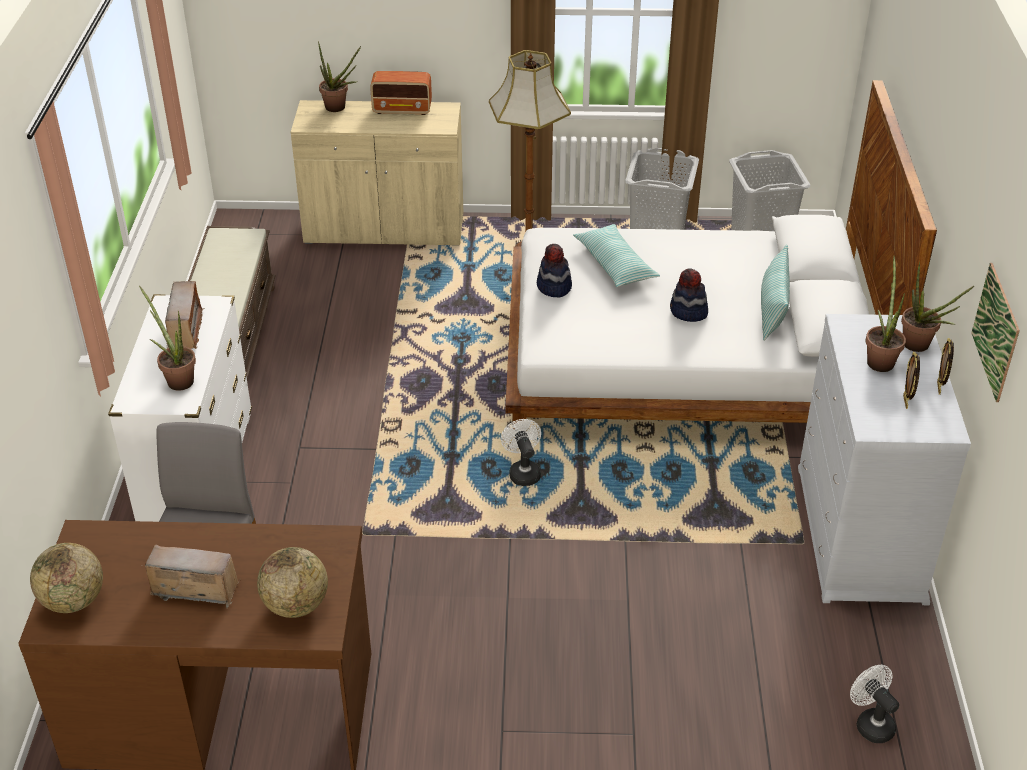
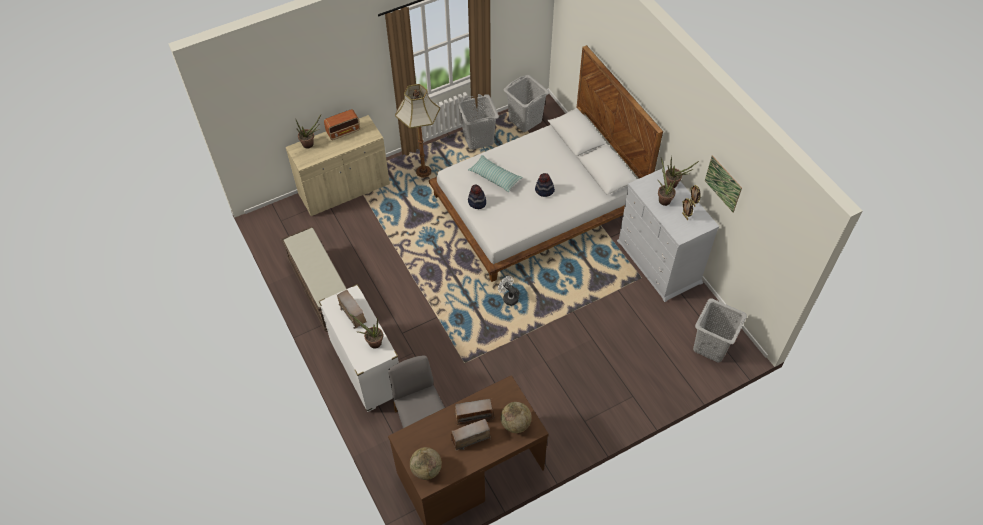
camera: 30 degrees left, 15 degrees up
(235, 557) = (474, 415): none -> radio
(772, 310) = (577, 173): pillow -> none
(870, 723) = (711, 346): white fan -> grey laundry basket

